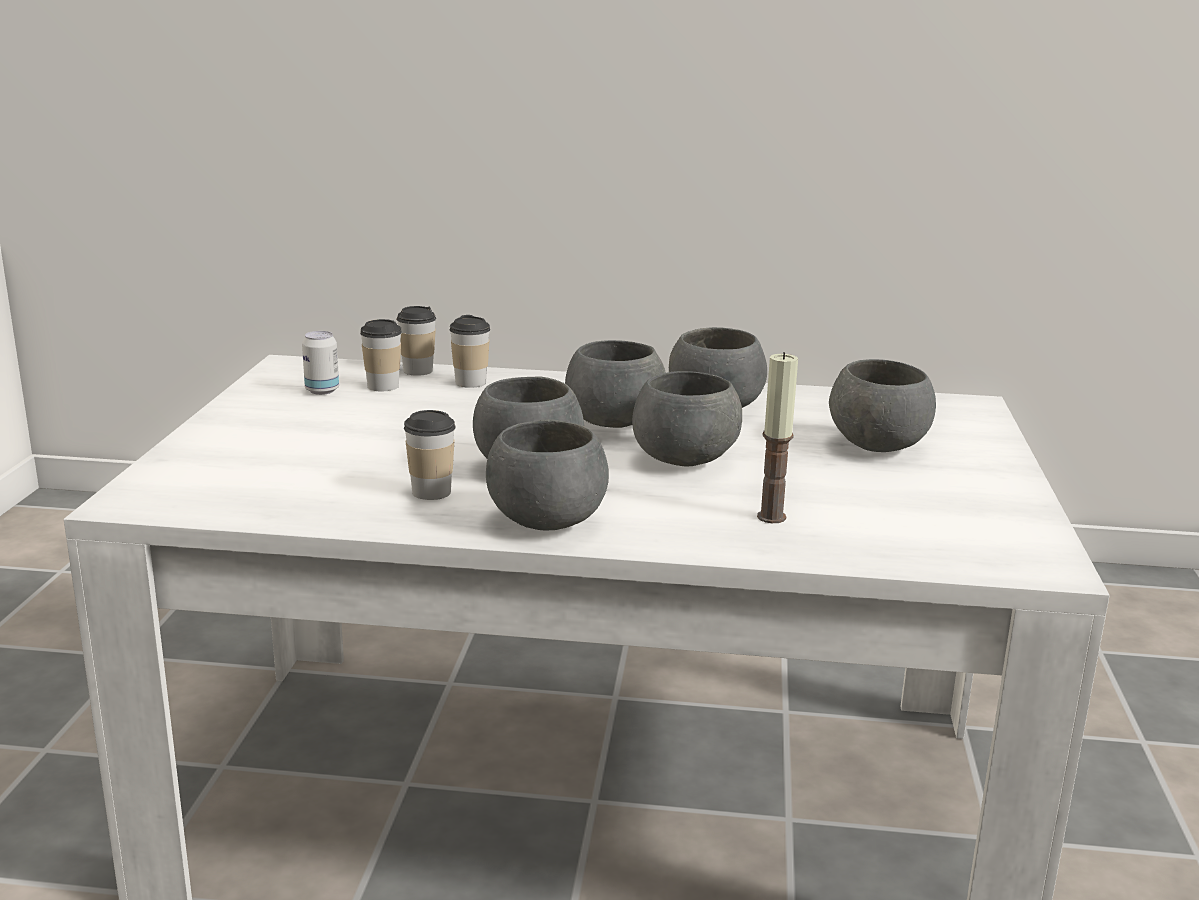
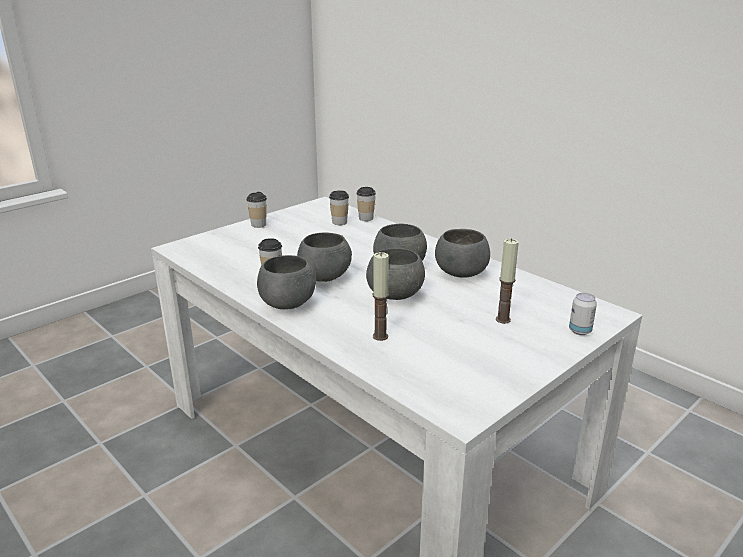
camera: 40 degrees right, 5 degrees up
(322, 390) = (314, 218): can -> can (580, 331)
(470, 382) = (376, 230): cup -> cup (258, 224)
(876, 447) = (503, 319): grey bowl -> candle

